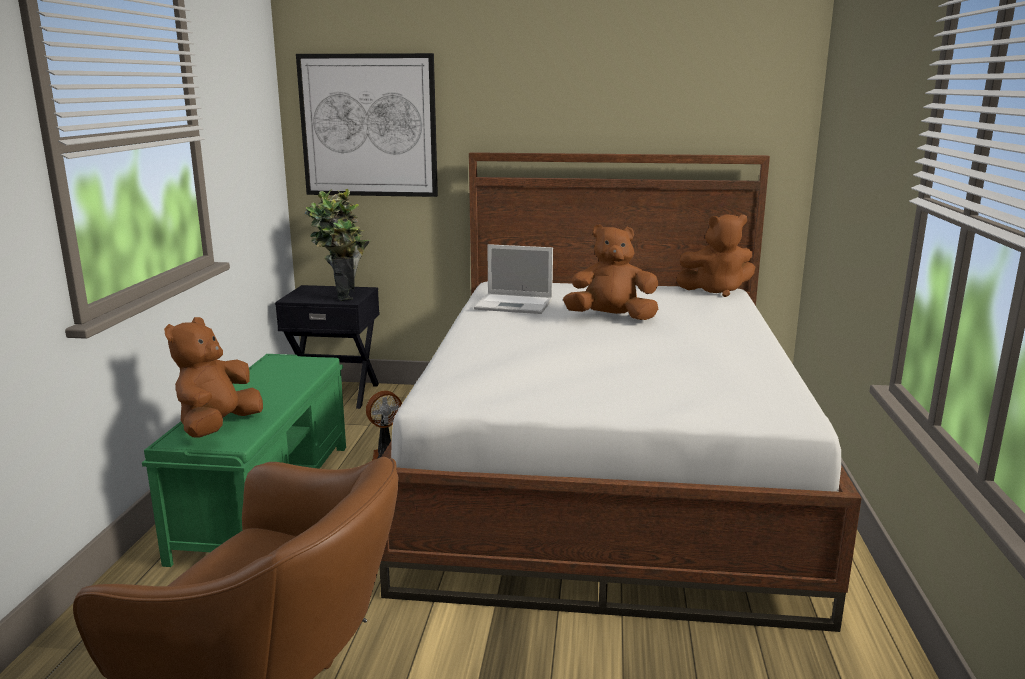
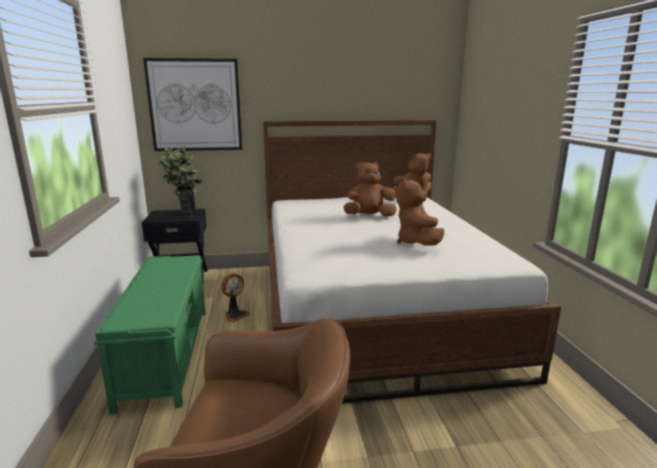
camera: 15 degrees left, 0 degrees up
(218, 427) = (143, 310): brown plush toy -> brown plush toy (417, 243)
(515, 304) = (307, 213): laptop -> none

